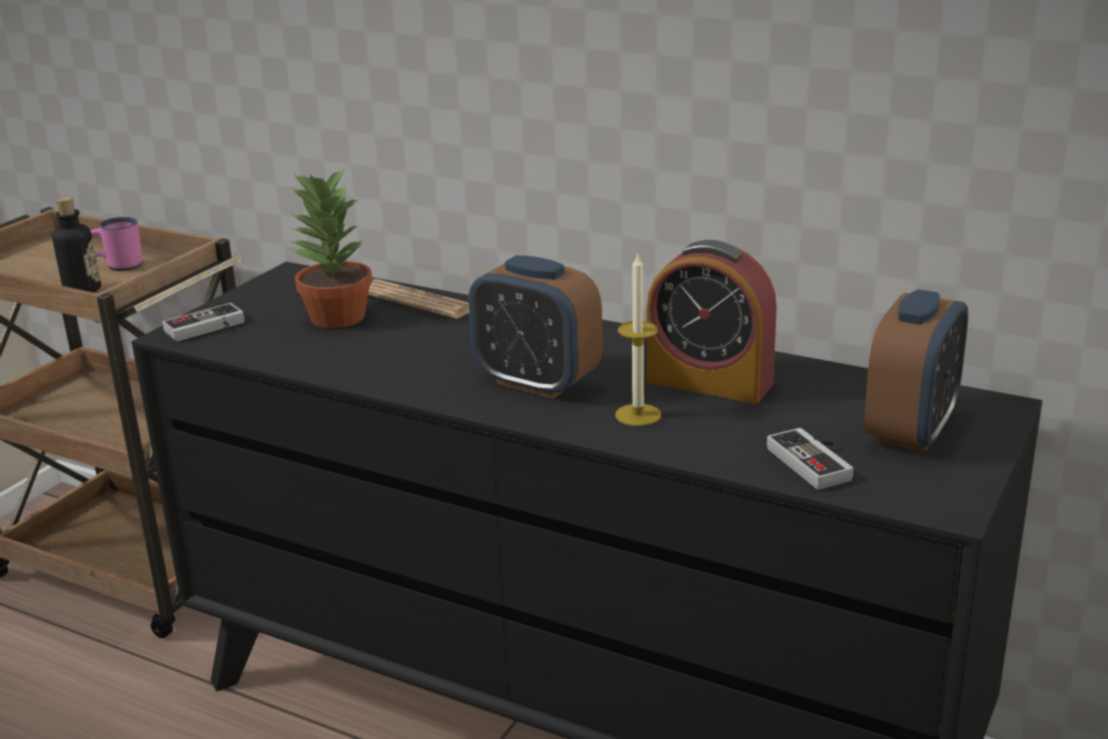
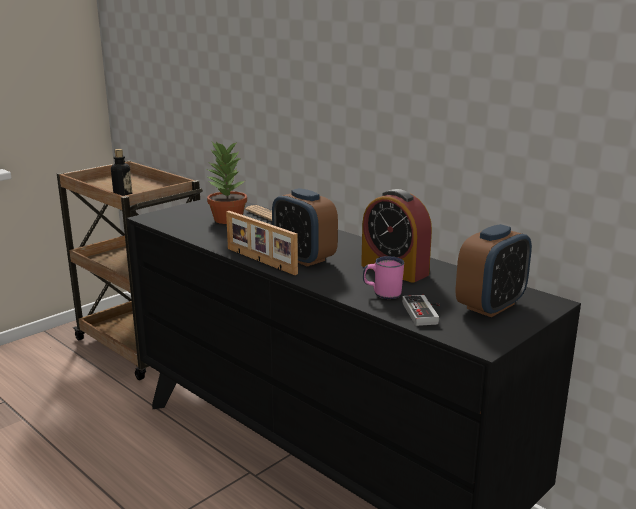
camera: 15 degrees right, 5 degrees down
(118, 265) = (146, 188): pink mug -> pink mug (382, 293)
(207, 329) = (163, 217): game controller -> none
(461, 401) = (260, 261): none -> picture frame
(638, 415) = (345, 279): candle -> none

